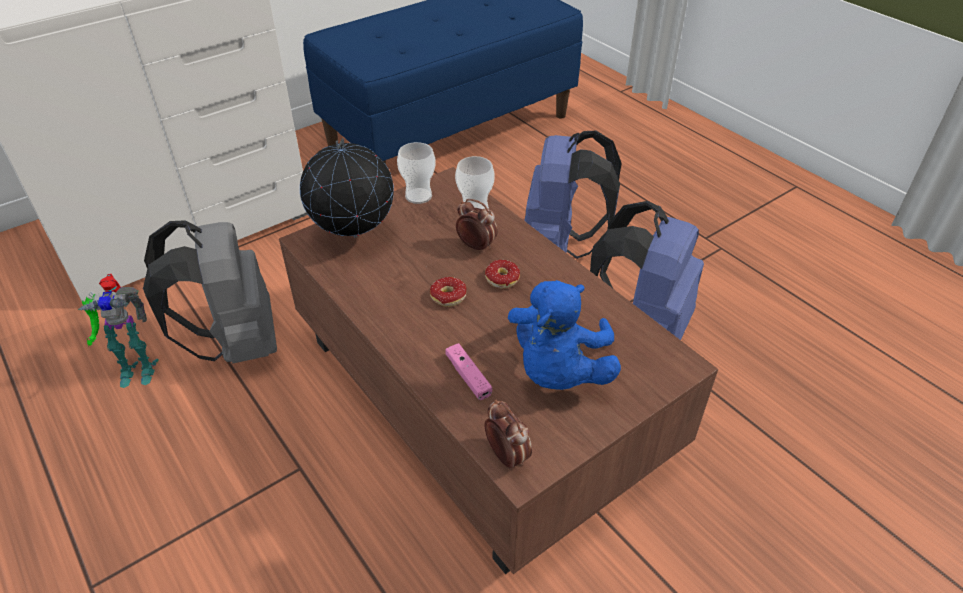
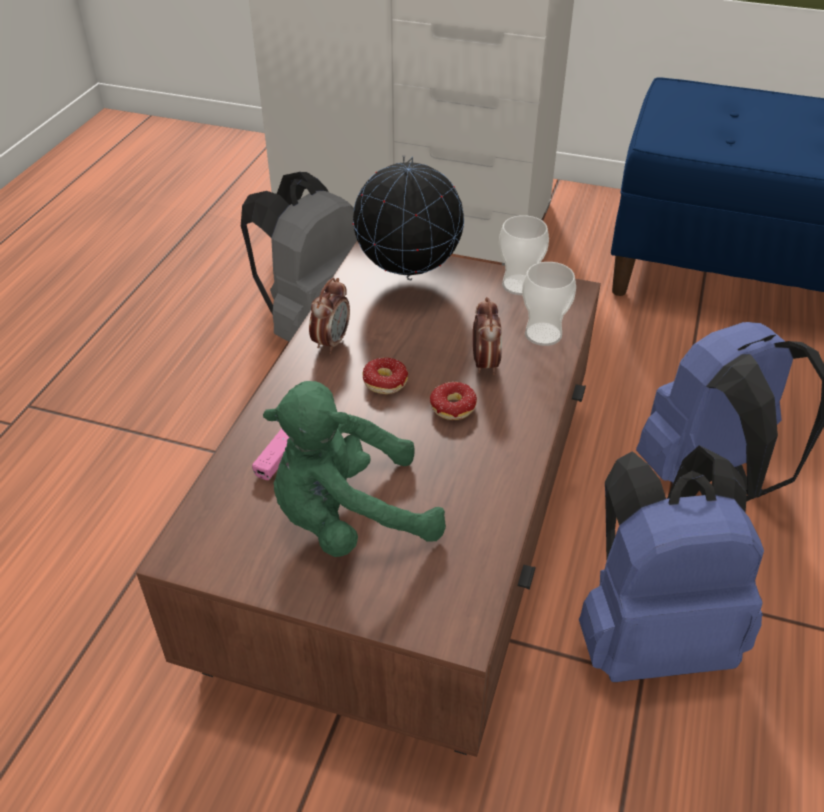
camera: 55 degrees right, 0 degrees up
(136, 369) = (239, 293): toy robot -> none
(506, 456) = (197, 532): alarm clock -> alarm clock (331, 342)
(558, 371) = (349, 518): blue plush toy -> green plush toy

